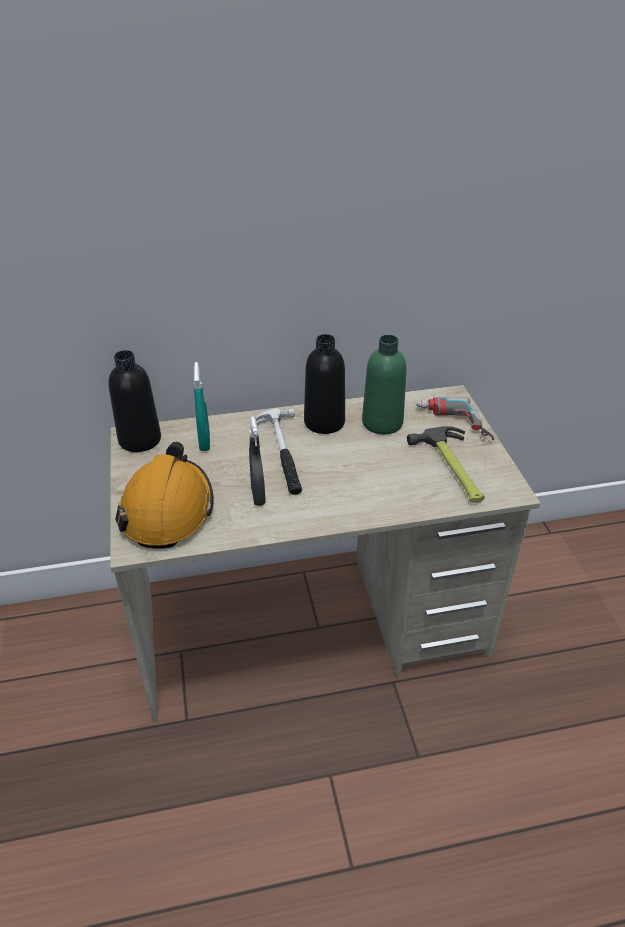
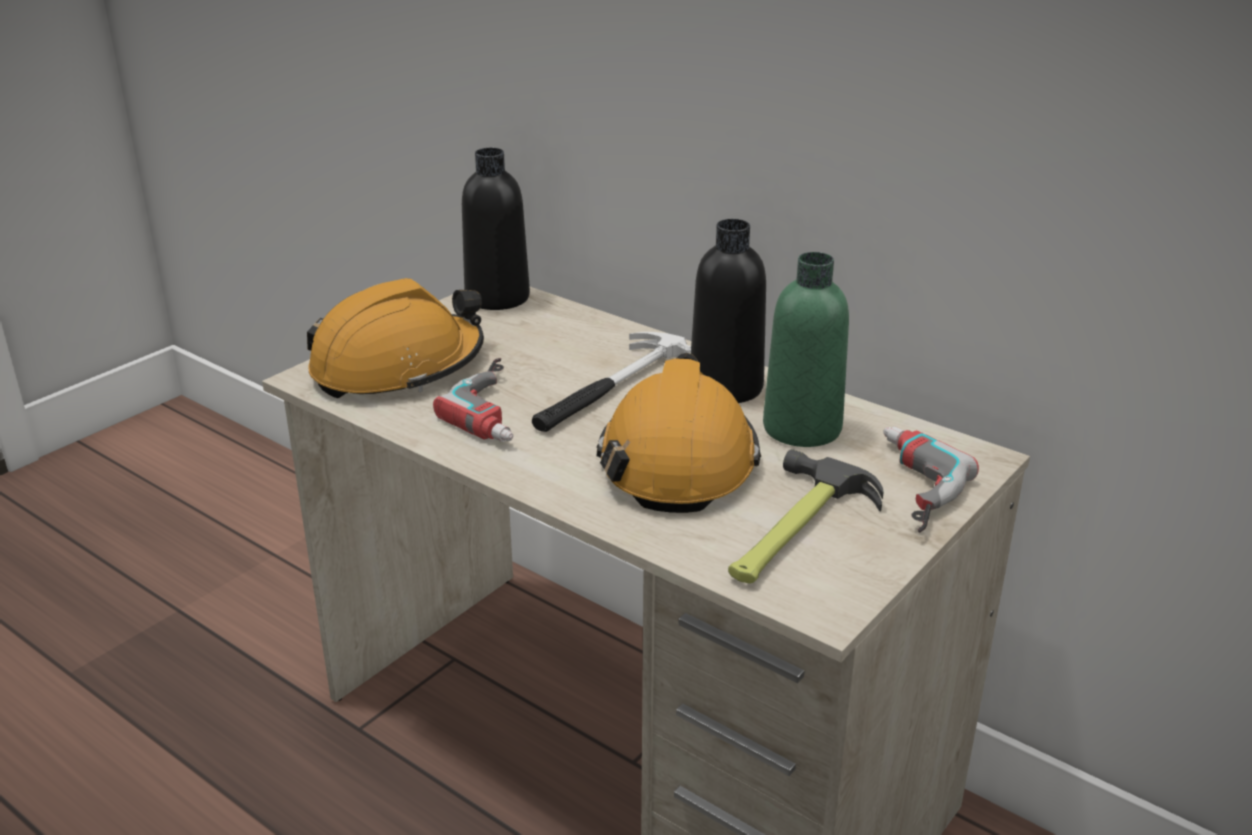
camera: 50 degrees right, 10 degrees down
(204, 442) = (552, 333): turquoise spray bottle -> none
(258, 495) = (502, 408): grey spray bottle -> power drill
(368, 468) = (678, 460): none -> orange hard hat

